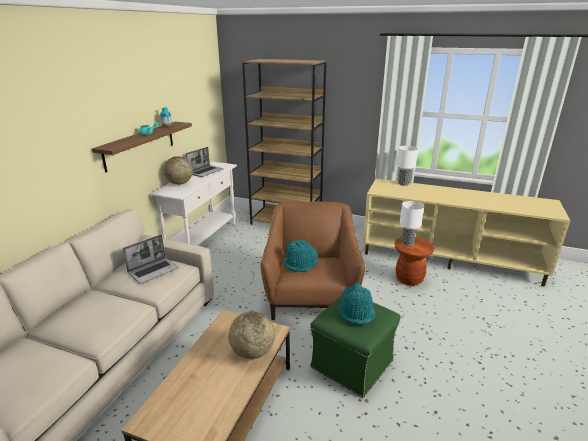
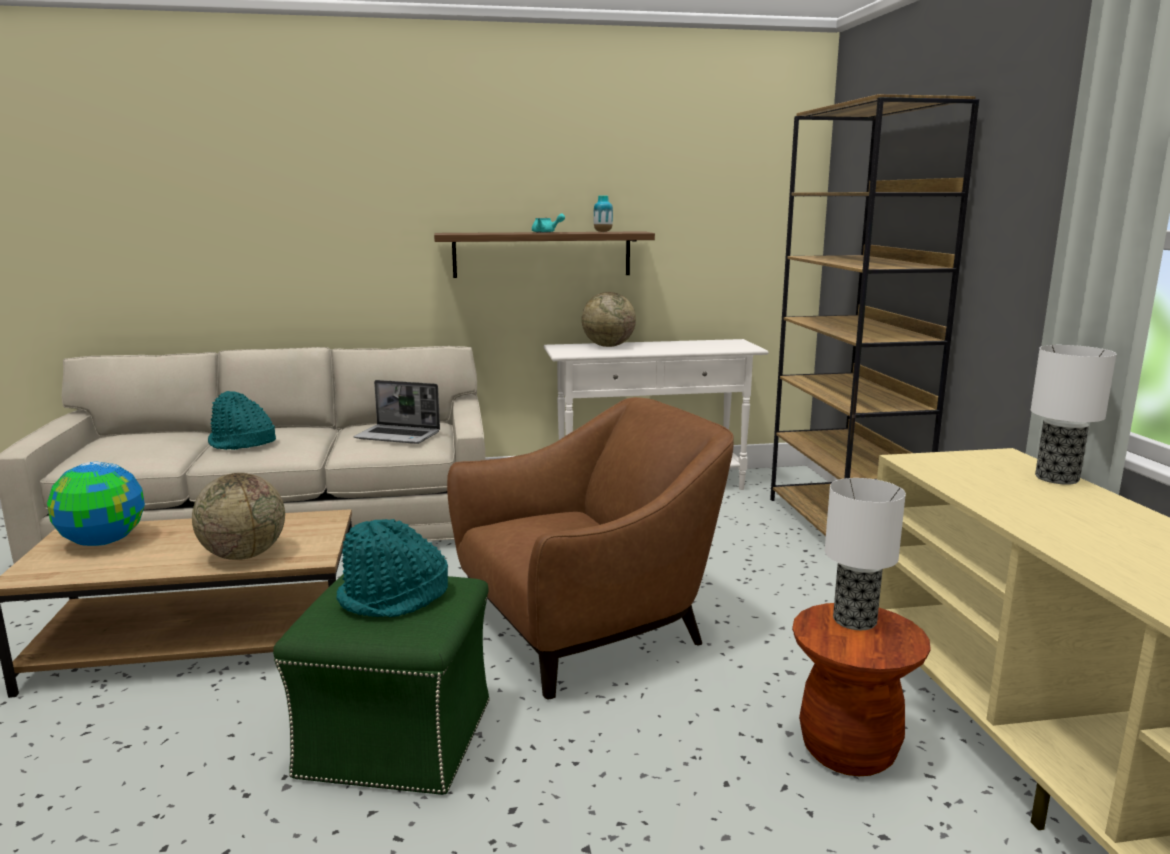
camera: 60 degrees right, 10 degrees down
(178, 406) = (103, 542): none -> globe
(206, 171) = (688, 345): laptop -> none
(301, 264) = (551, 521): turquoise hat -> turquoise hat (241, 443)

